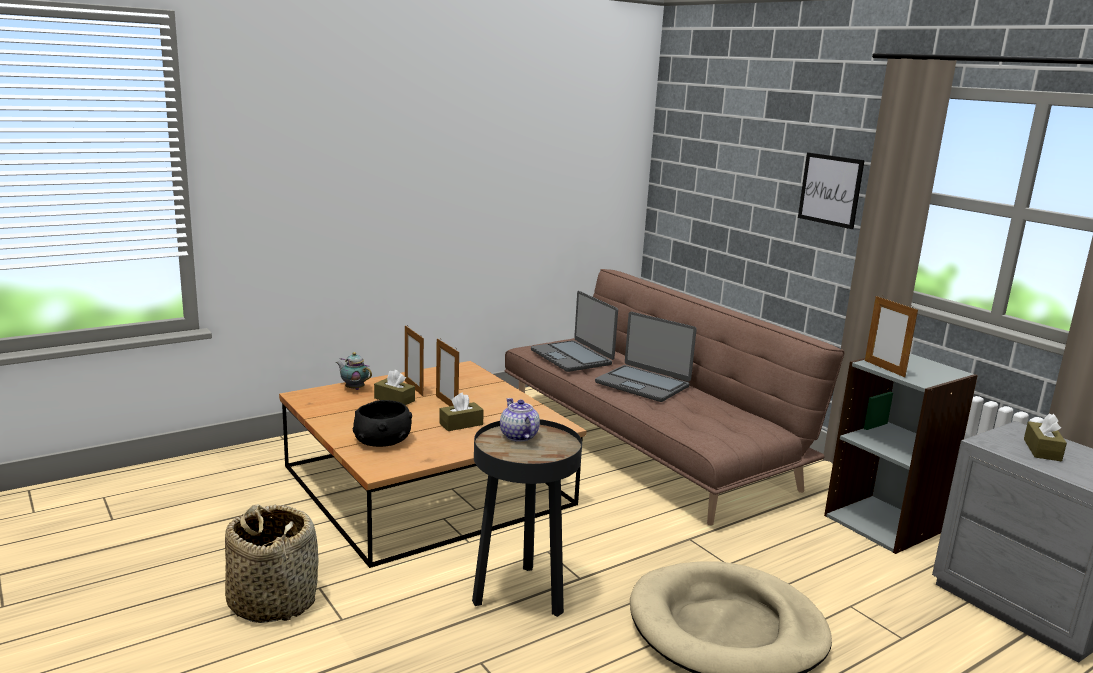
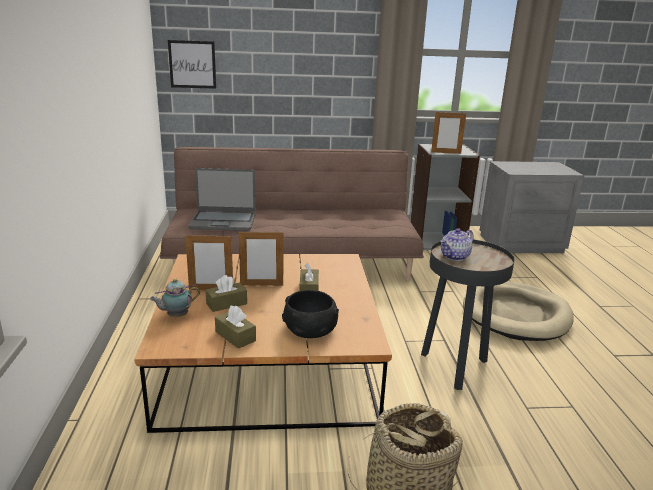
camera: 60 degrees left, 5 degrees up
(518, 436) = (455, 256): teapot -> teapot turned 45 degrees counterclockwise
(643, 384) = (300, 218): laptop -> none
(830, 190) = (339, 55): picture -> picture (192, 64)
(1042, 450) = (525, 167): brown tissue box -> brown tissue box (235, 336)

